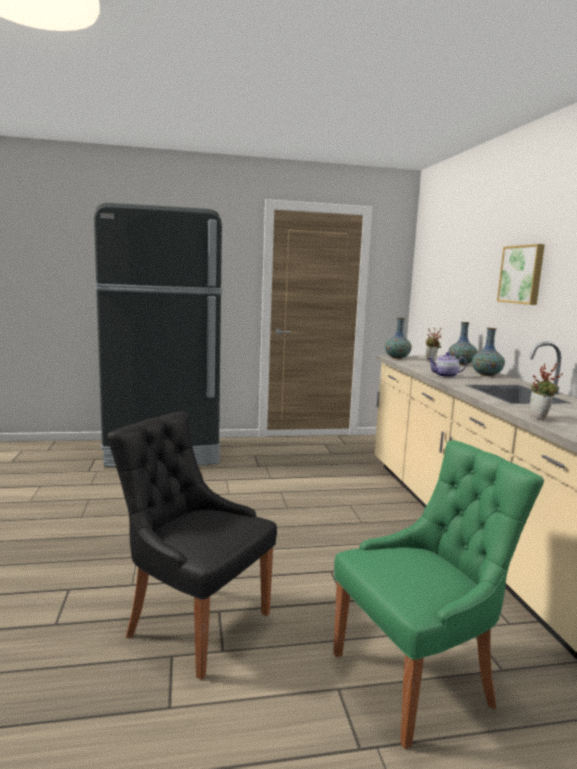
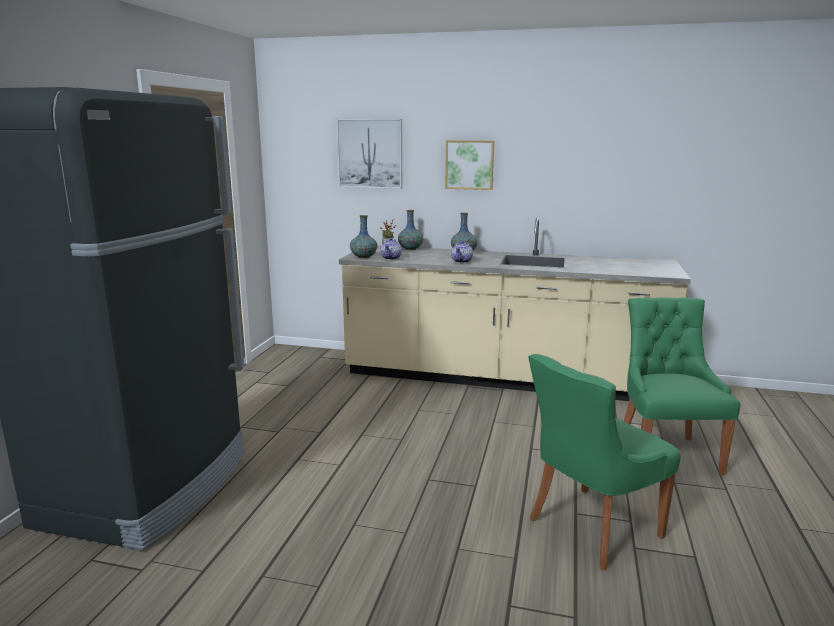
camera: 65 degrees left, 5 degrees up
(194, 623) = (590, 528): black chair -> green chair
(409, 362) = (391, 258): none -> teapot
(461, 264) = (370, 153): none -> picture
(540, 418) = (607, 271): potted plant -> none

